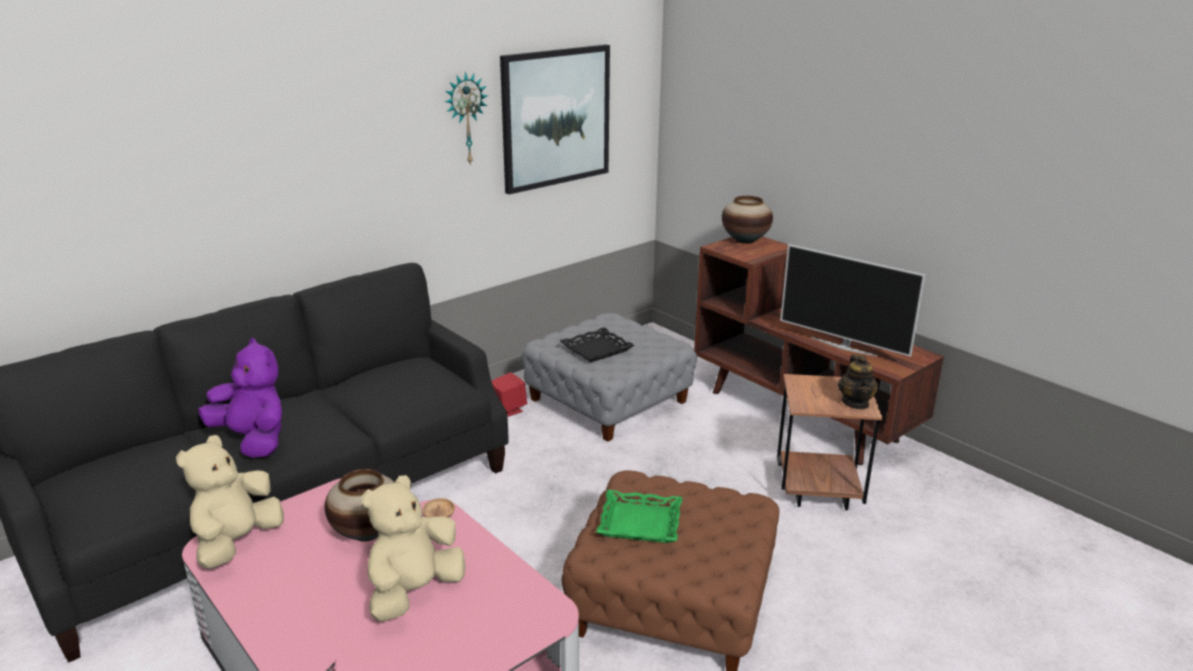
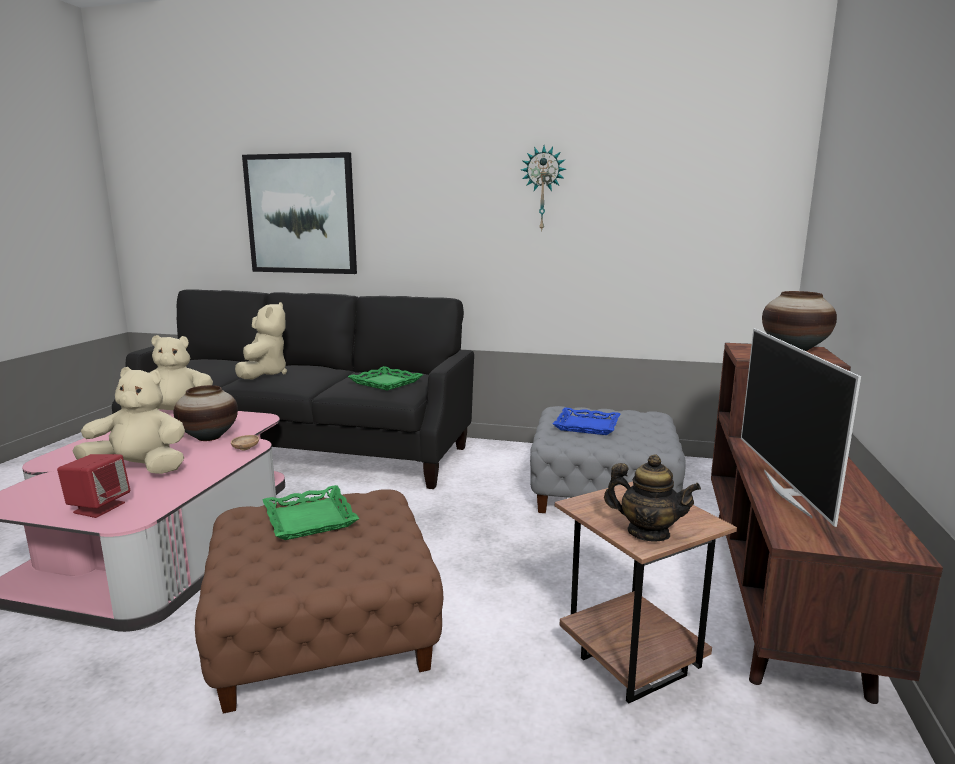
camera: 55 degrees right, 10 degrees down
(253, 440) = (264, 374): purple plush toy -> beige plush toy
(418, 385) = (386, 382): none -> green tray
(508, 410) = (519, 462): red speaker -> red speaker (99, 507)
(556, 117) = (649, 201): picture -> picture (301, 214)
(596, 349) = (587, 426): black tray -> blue tray
(855, 403) = (648, 533): teapot -> teapot turned 120 degrees counterclockwise

